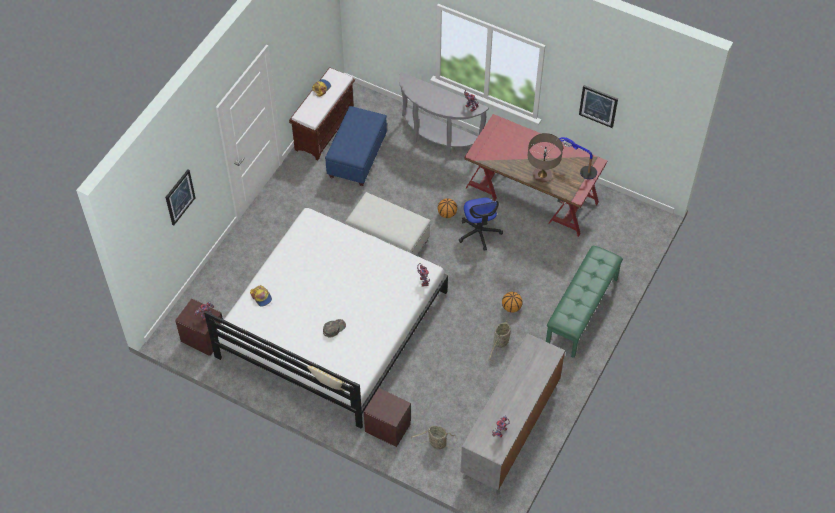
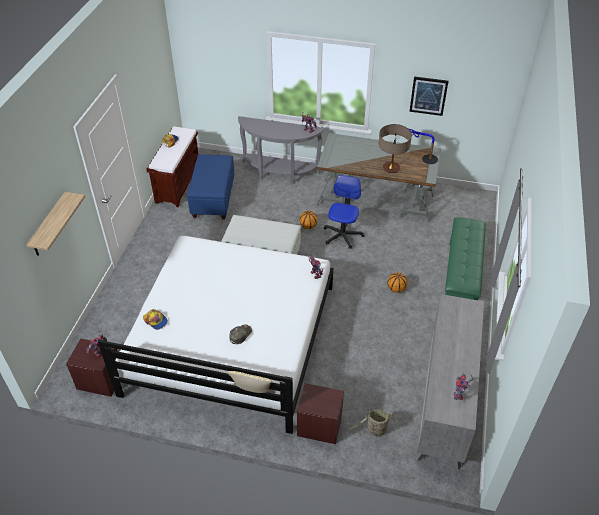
camera: 15 degrees left, 10 degrees down
(179, 197) = (49, 225): picture -> shelf
(479, 233) = (342, 235): office chair -> office chair turned 135 degrees counterclockwise
(500, 343) = (399, 321): basket -> none
(532, 194) = (375, 199): red desk -> grey desk

